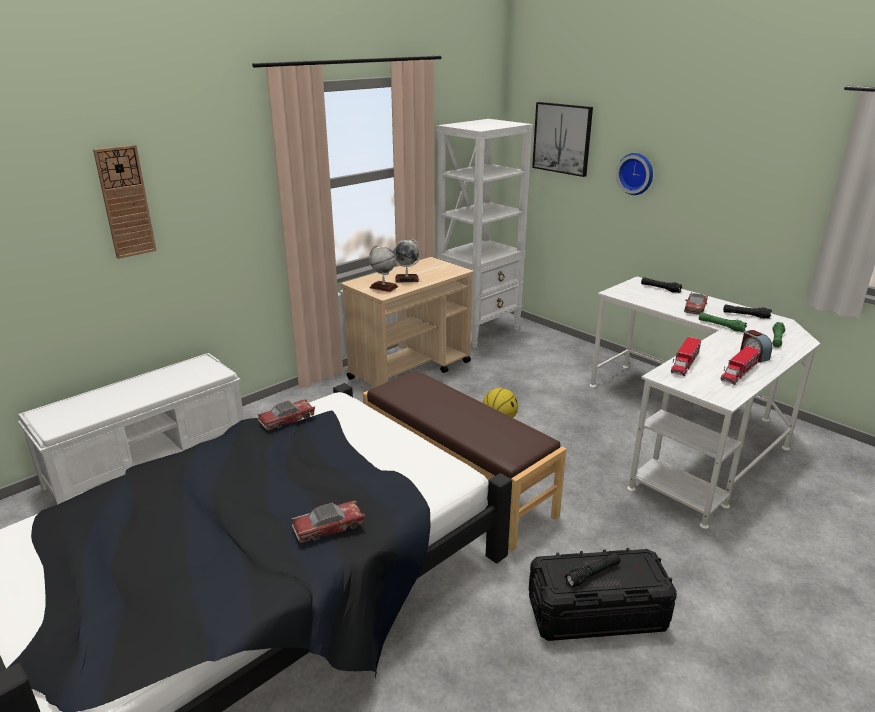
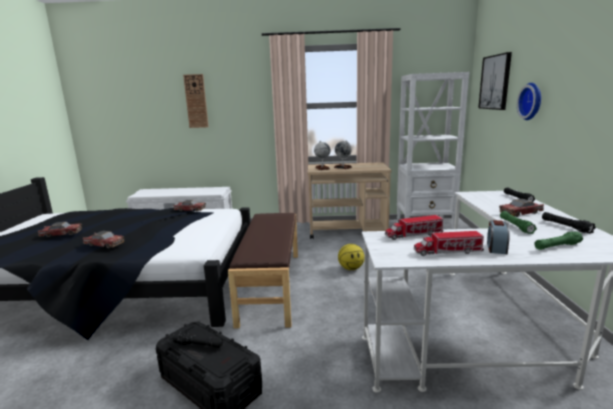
camera: 45 degrees right, 10 degrees down
(195, 553) = (61, 234): none -> toy car

